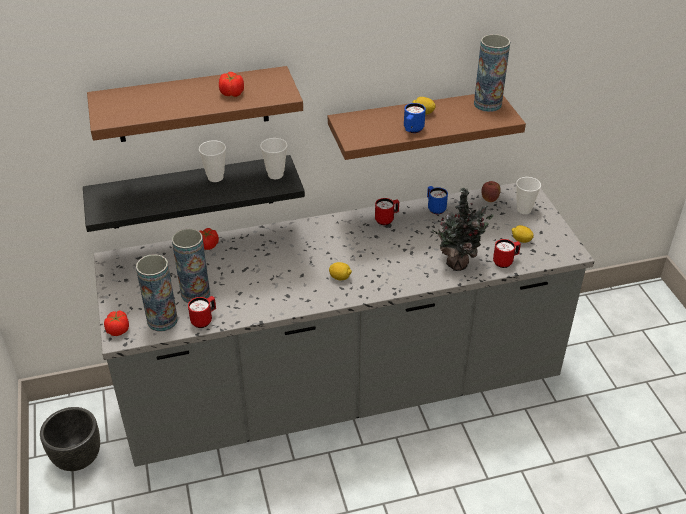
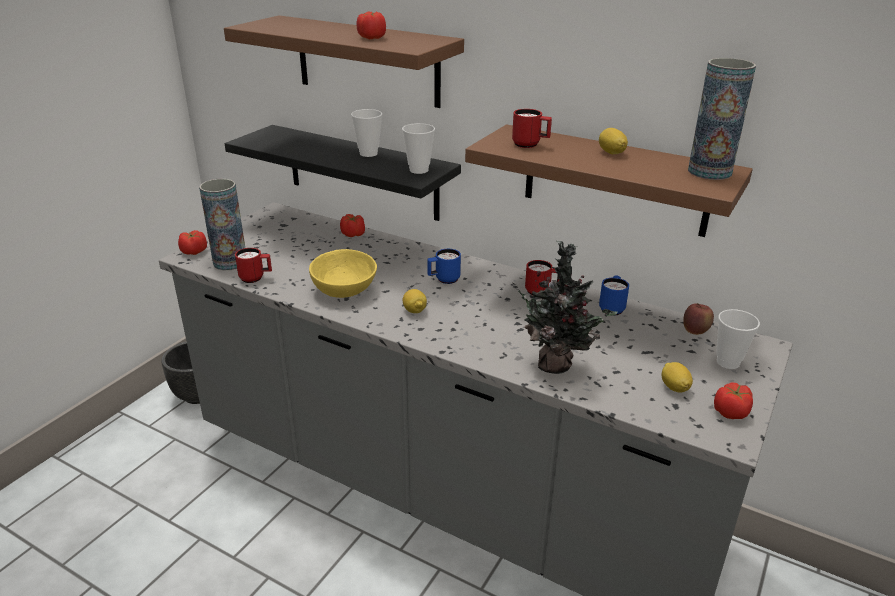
camera: 45 degrees right, 10 degrees down
(195, 293) = (284, 258): vase -> none
(275, 291) = (343, 289): none -> yellow bowl
(412, 130) = (568, 159): blue mug -> blue mug (443, 280)
(505, 262) = (617, 396): red mug -> red mug (530, 145)
(557, 238) = (731, 412): none -> tomato

